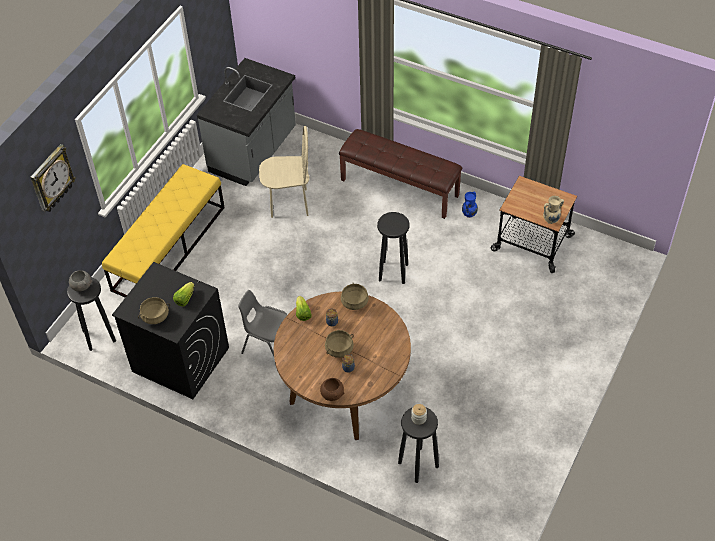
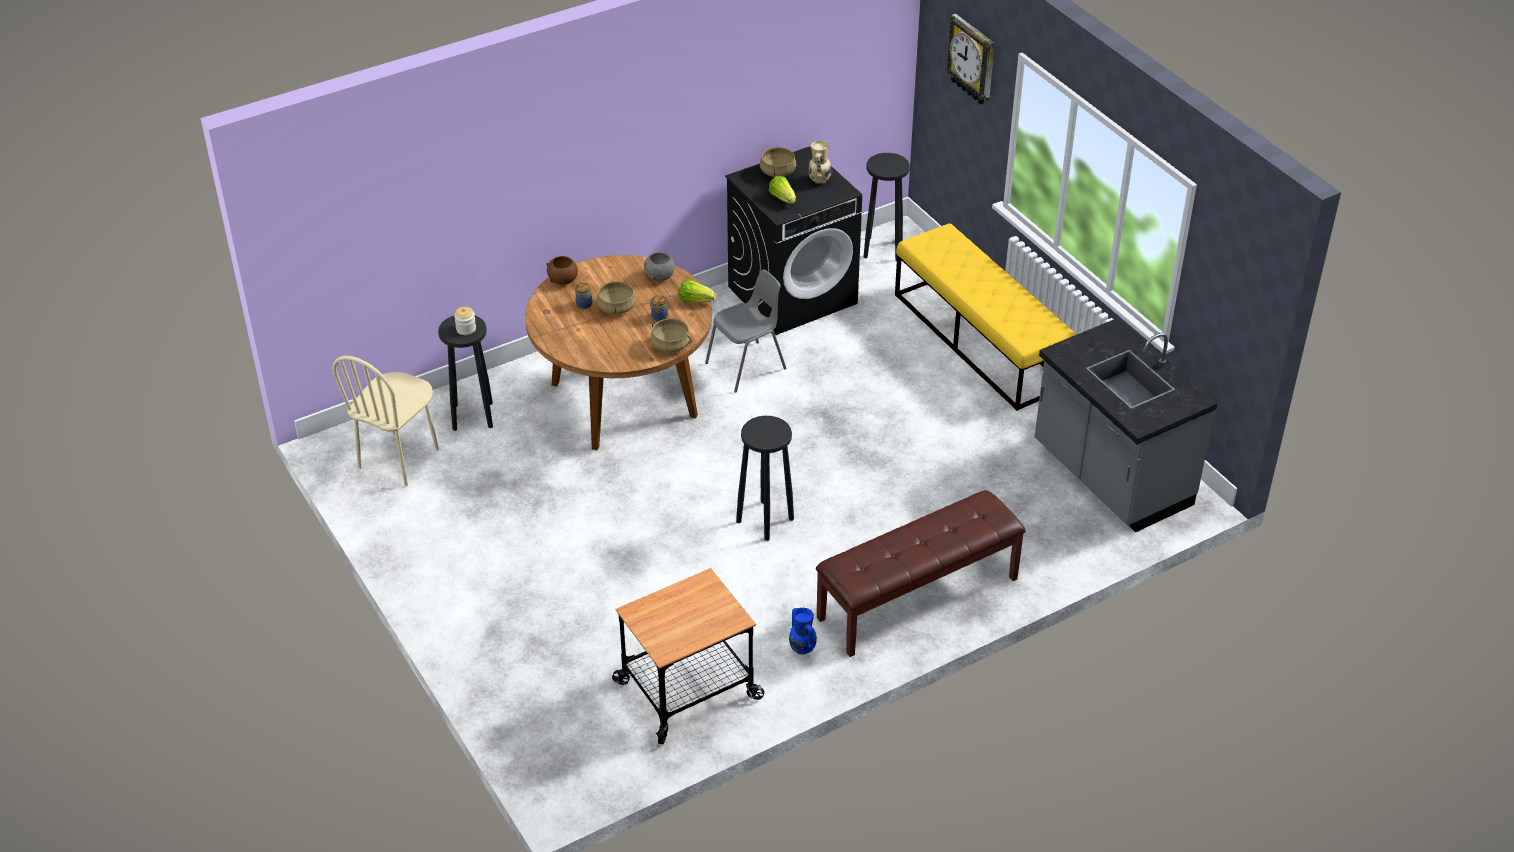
camera: 120 degrees right, 10 degrees down
(81, 286) = (893, 164): grey bowl -> grey bowl (660, 276)
(289, 203) = (976, 473): beige chair -> beige chair (399, 459)
(551, 220) = (640, 611): beige vase -> beige vase (819, 180)

